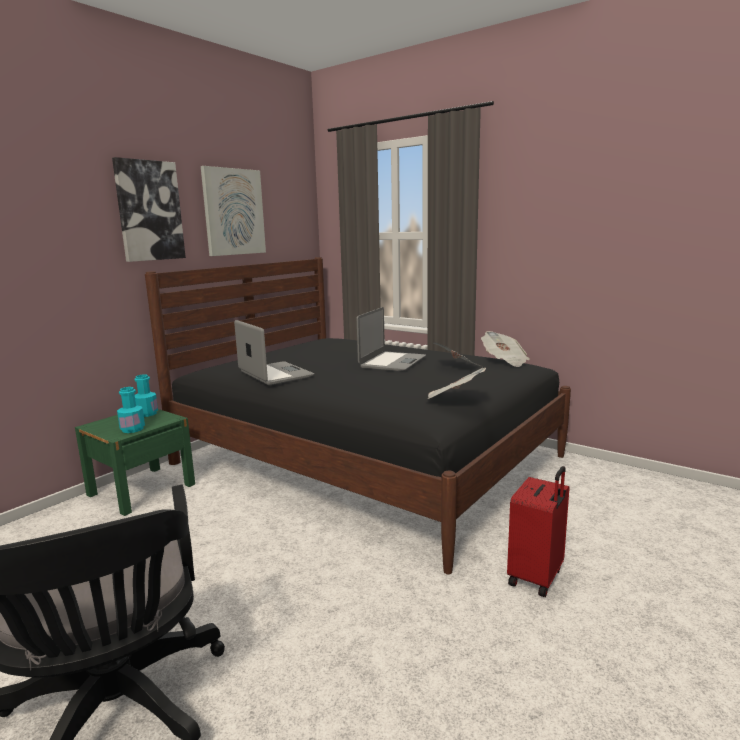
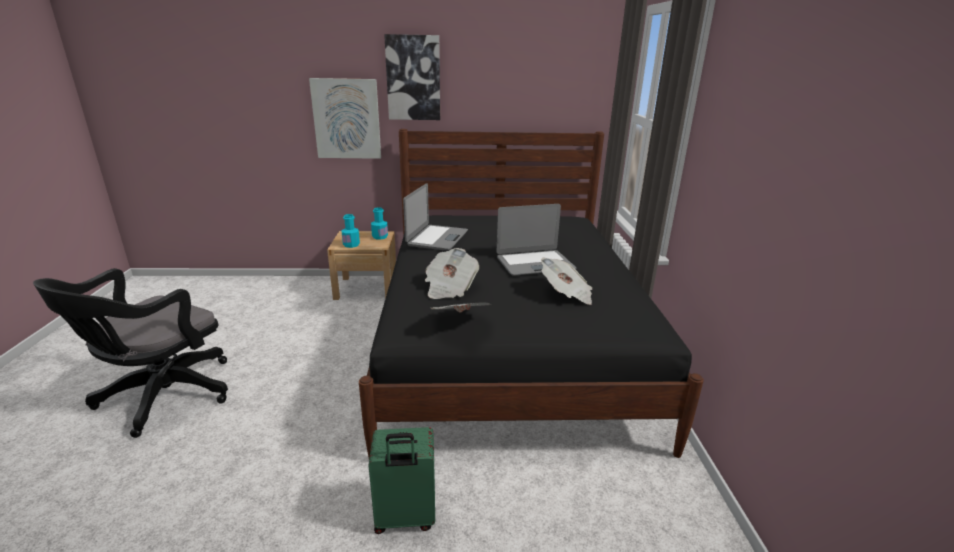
camera: 50 degrees right, 10 degrees up
(141, 489) = (366, 288): green nightstand -> beige nightstand
(233, 212) = (500, 80): picture -> picture (347, 119)
(504, 361) = (635, 310): newspaper -> newspaper (449, 288)
(537, 577) = (405, 518): red suitcase -> green suitcase

